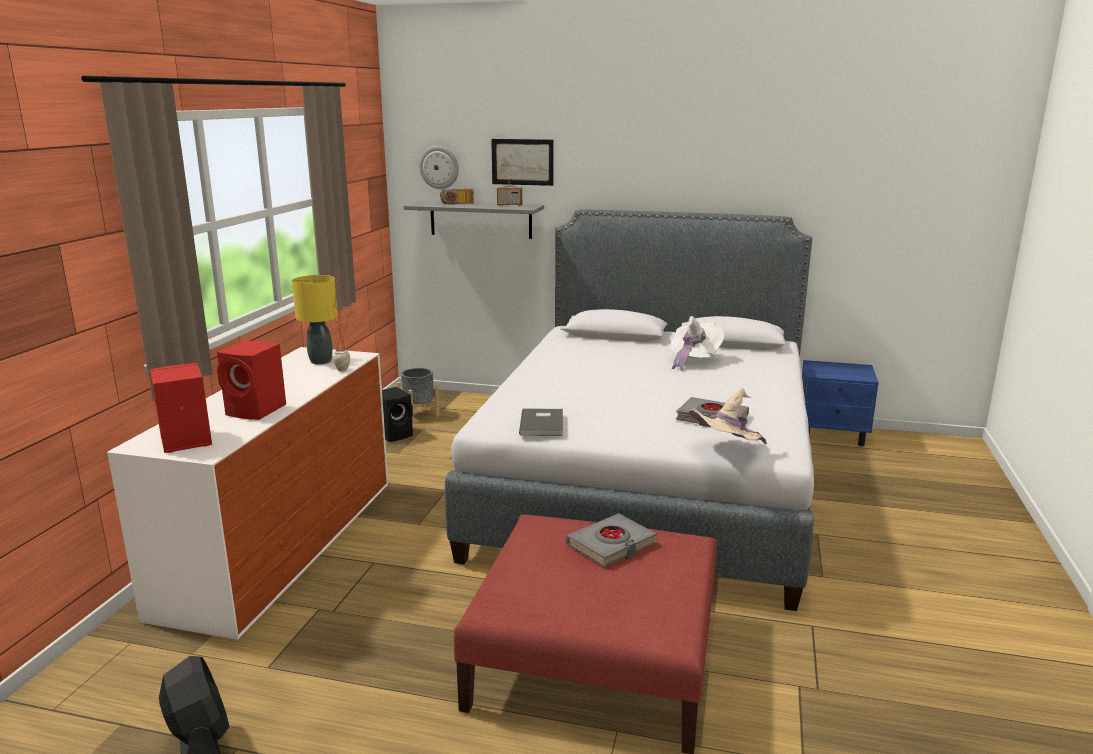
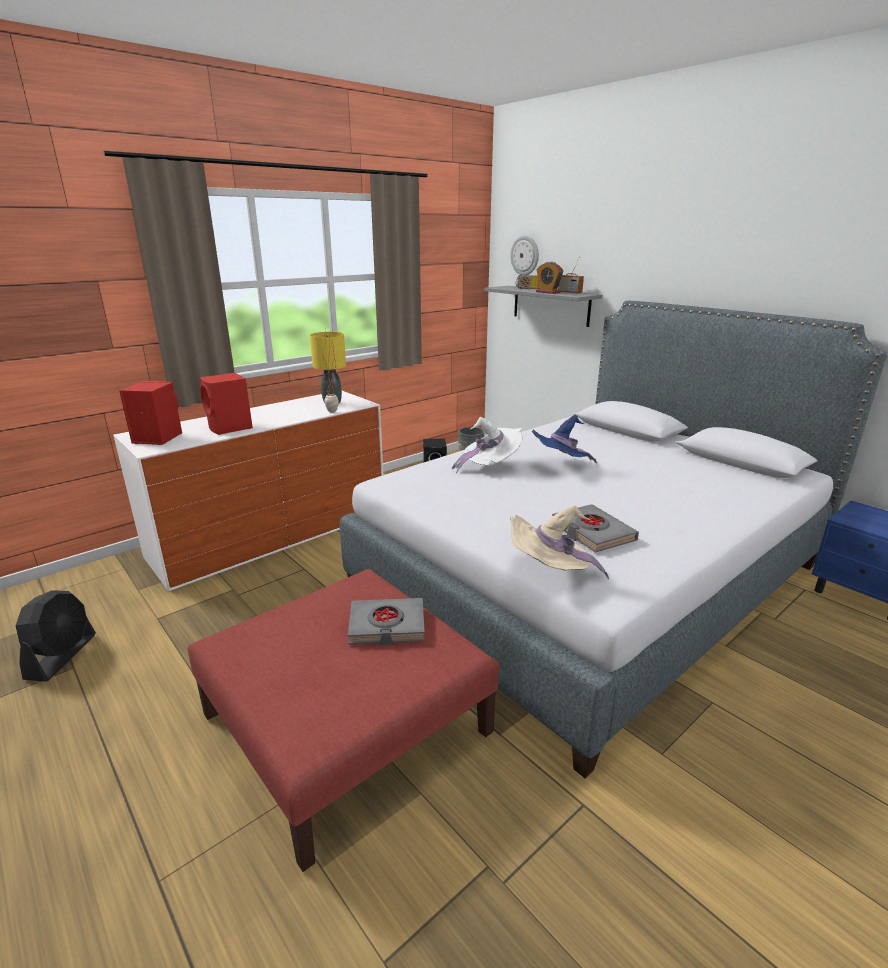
camera: 35 degrees right, 5 degrees up
(489, 206) = (548, 292): none -> alarm clock
(522, 162) = (589, 251): picture -> none
(543, 424) = (425, 492): grey book -> none
(613, 376) = (560, 466): none -> blue hat
(693, 360) = (668, 469): white hat -> white hat (490, 466)

